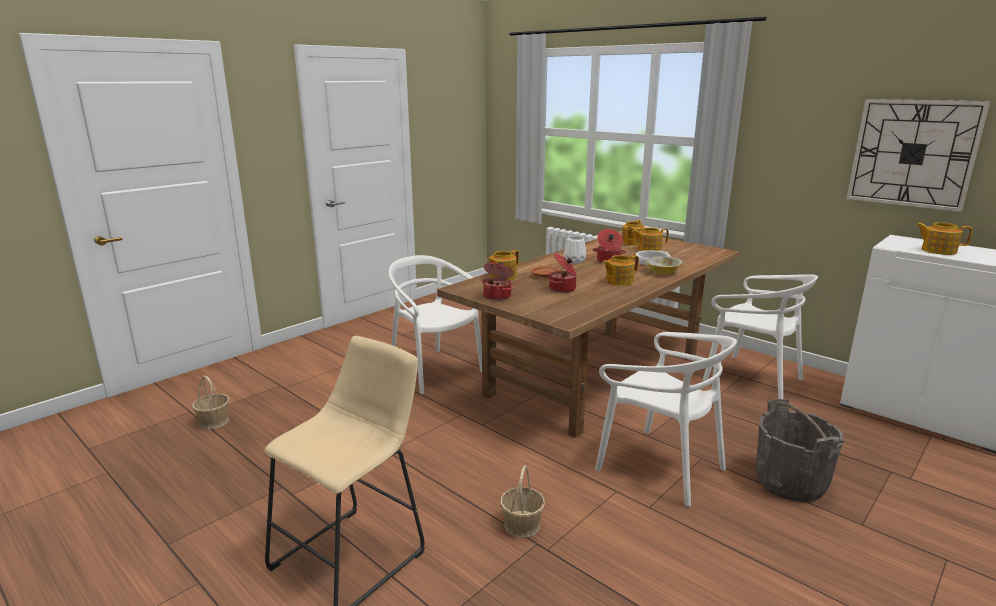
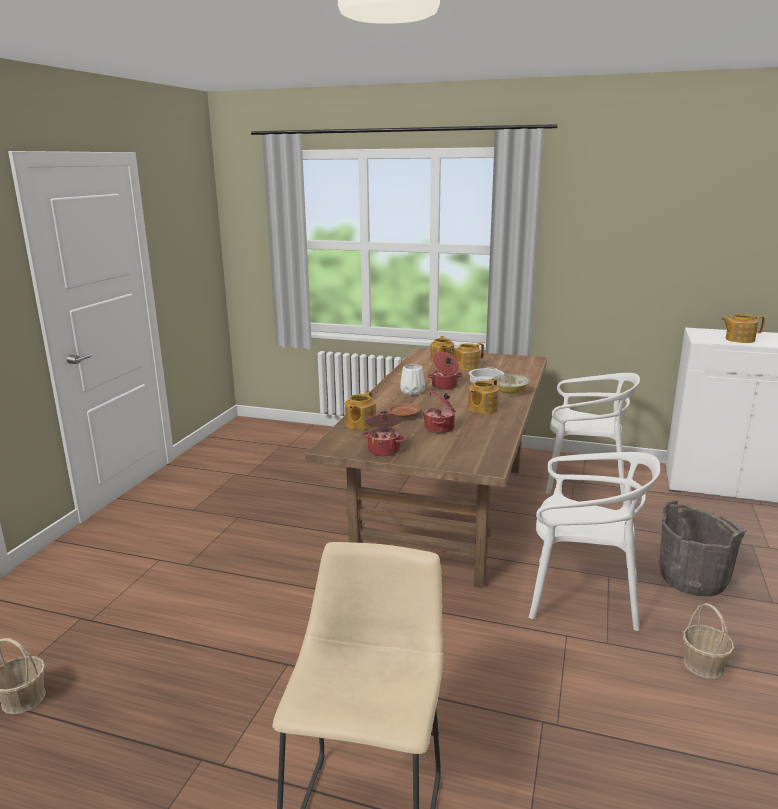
camera: 25 degrees left, 0 degrees up
(434, 370) = (270, 547): white chair -> none
(522, 524) = (512, 705): basket -> basket (703, 664)
(913, 153) = (697, 252): wall clock -> none

